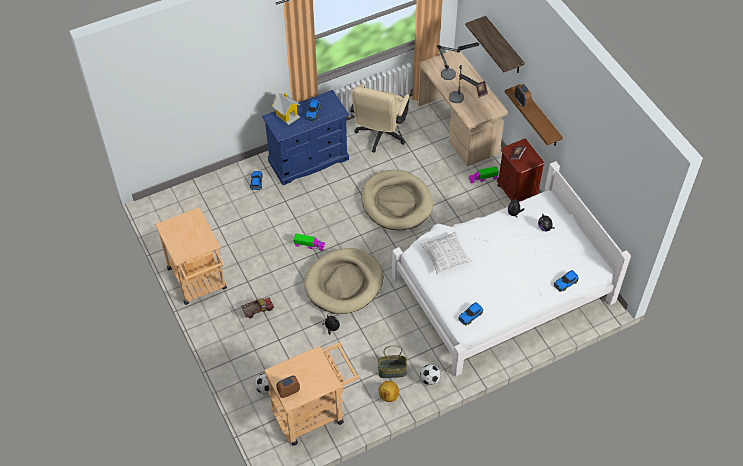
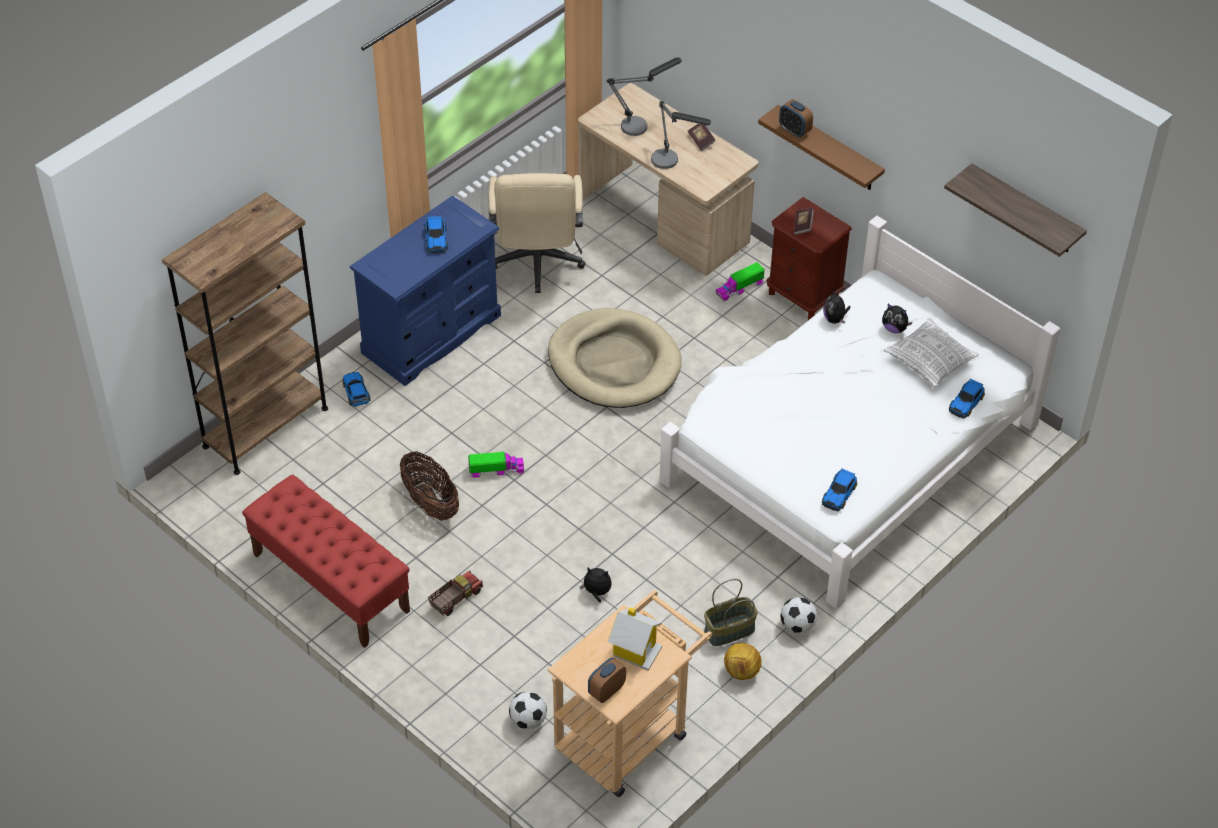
camera: 20 degrees left, 5 degrees down
(199, 282) = (330, 582): beige cart -> red bench
(203, 188) = (265, 427): none -> brown bookcase
(268, 253) = (430, 502): none -> basket
(287, 115) = (394, 254): toy house -> toy house (635, 650)
(344, 283) = (584, 514): beige dog bed -> none
(445, 256) = (755, 415): pillow -> pillow (930, 361)
(503, 46) = (734, 48): shelf -> shelf (1025, 210)

